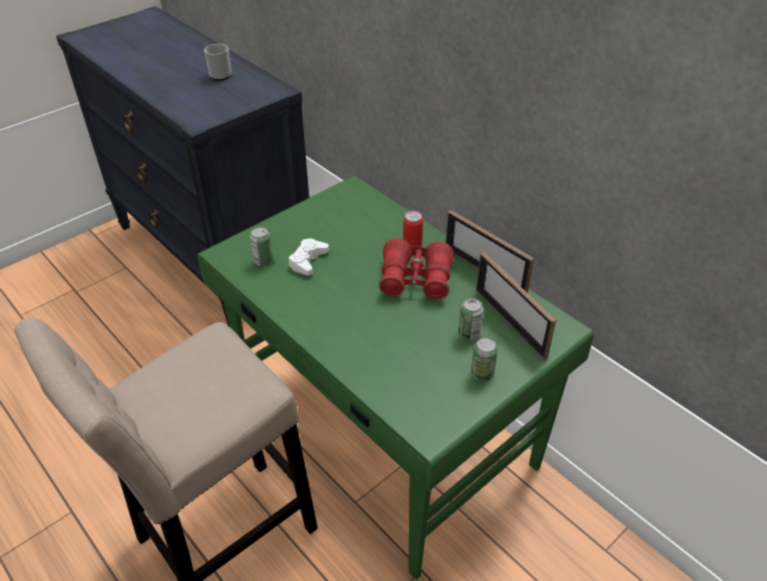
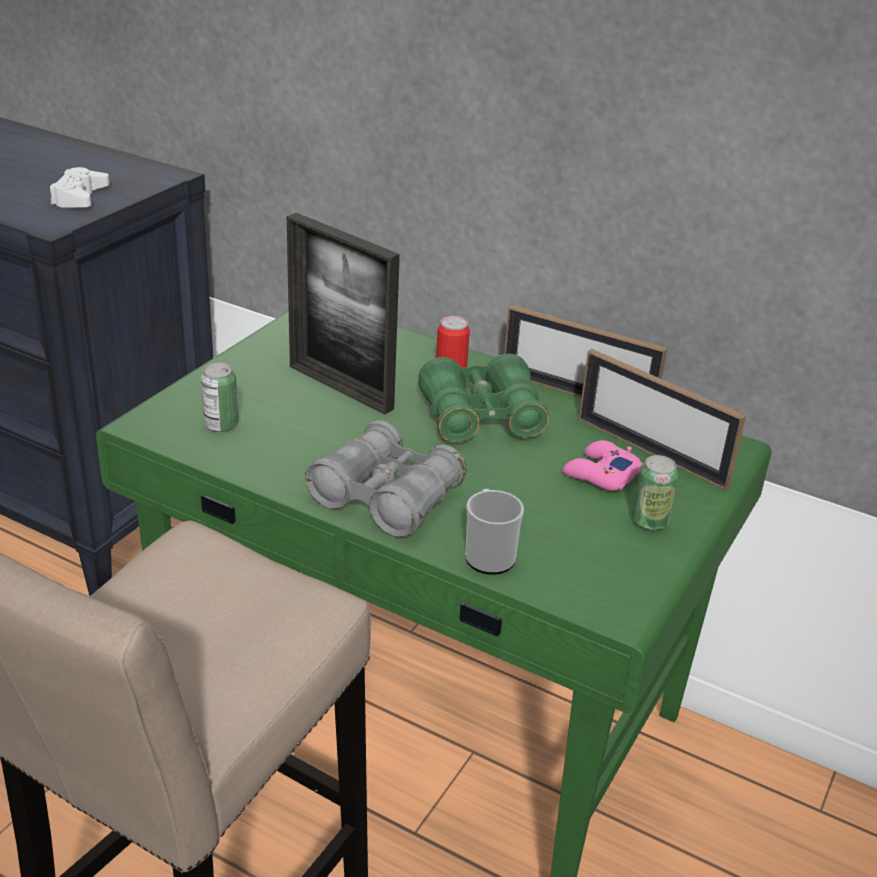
camera: 20 degrees left, 10 degrees down
(221, 74) = (53, 160): mug -> mug (488, 554)
(308, 261) = (296, 415): white game controller -> white game controller (79, 197)
(332, 327) = (386, 497): none -> grey binoculars
(342, 244) = (340, 387): none -> picture frame
(415, 279) = (481, 417): red binoculars -> green binoculars
(469, 334) = (600, 474): can -> pink game controller

